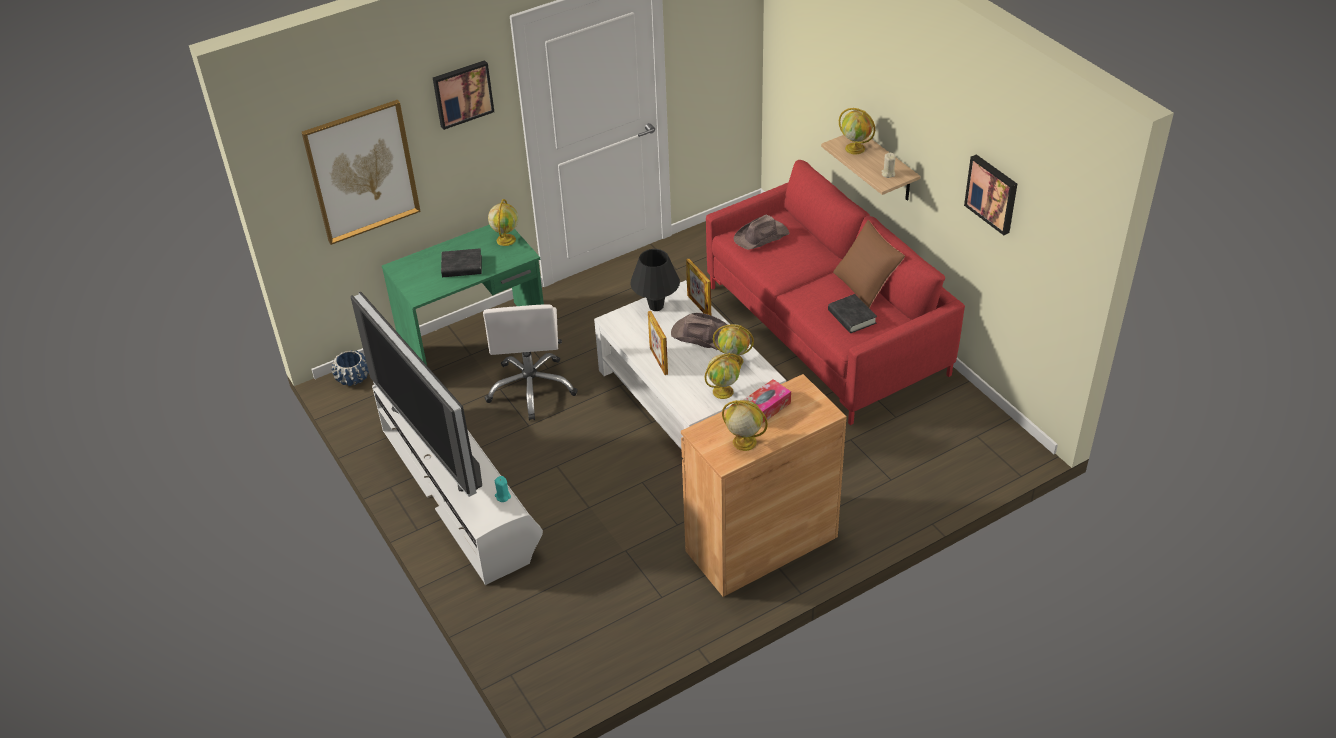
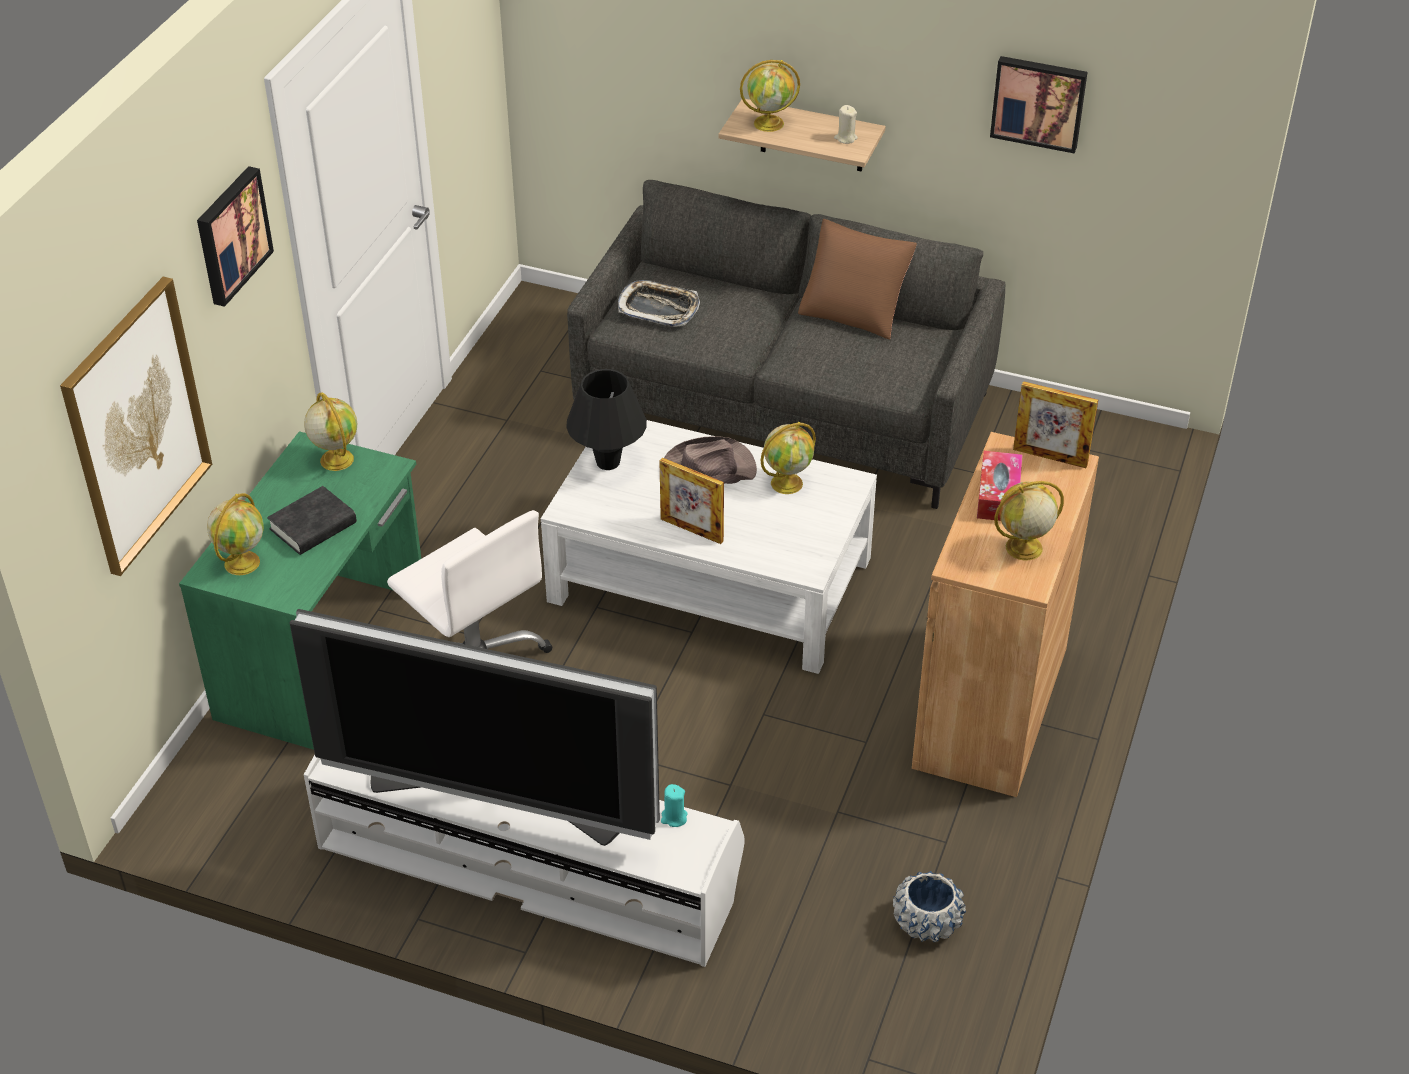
camera: 40 degrees left, 0 degrees up
(353, 377) = (182, 798): blue planter -> blue planter (926, 922)
(699, 306) = (664, 436): picture frame -> picture frame (1050, 457)
(723, 391) = (817, 526): globe -> globe (242, 562)
(762, 236) = (658, 308): brown hat -> tray
(826, 330) = (784, 408): red sofa -> grey sofa
(851, 317) = (881, 358): black book -> none

